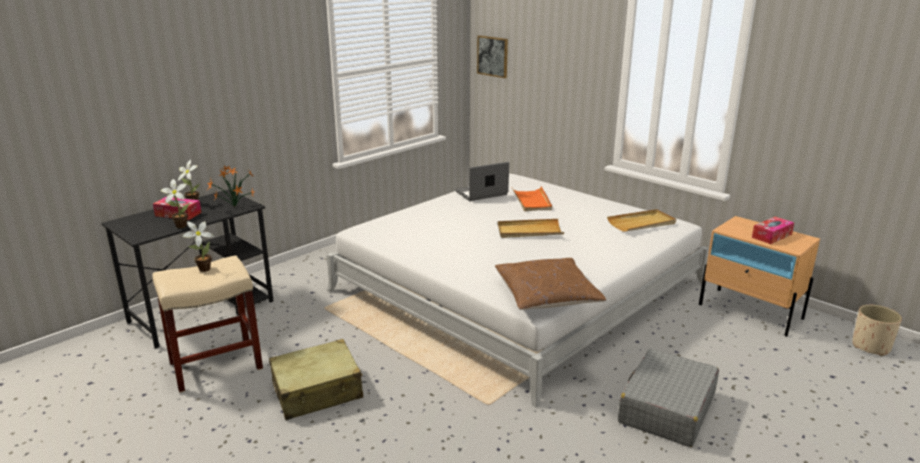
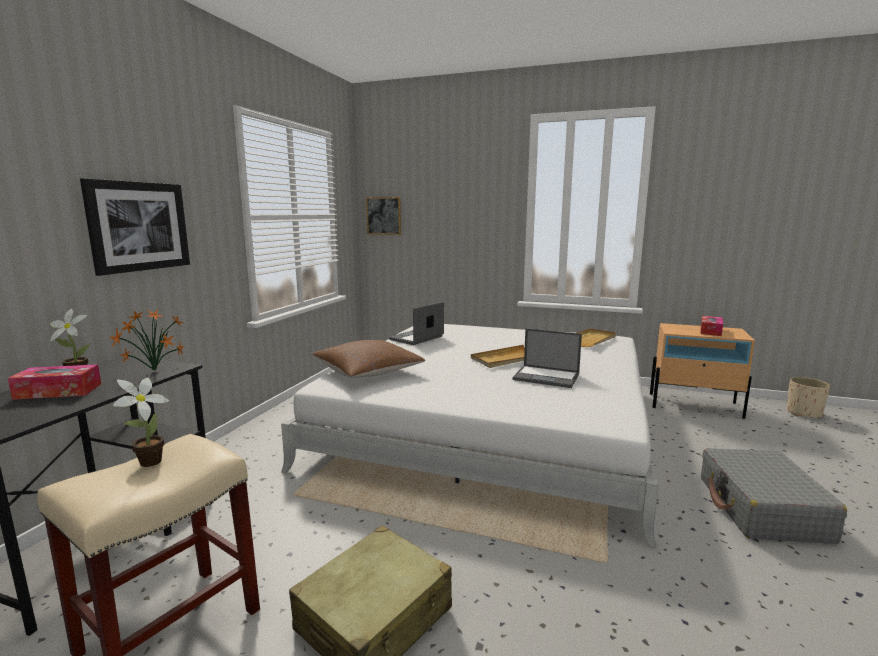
camera: 25 degrees left, 10 degrees down
(179, 226) = (72, 405): potted plant -> none
(240, 95) = (139, 226): none -> picture
(532, 201) = (472, 337): orange tray -> none
(540, 255) = (547, 377): none -> laptop
(546, 296) = (611, 411): brown pillow -> brown pillow (367, 372)

